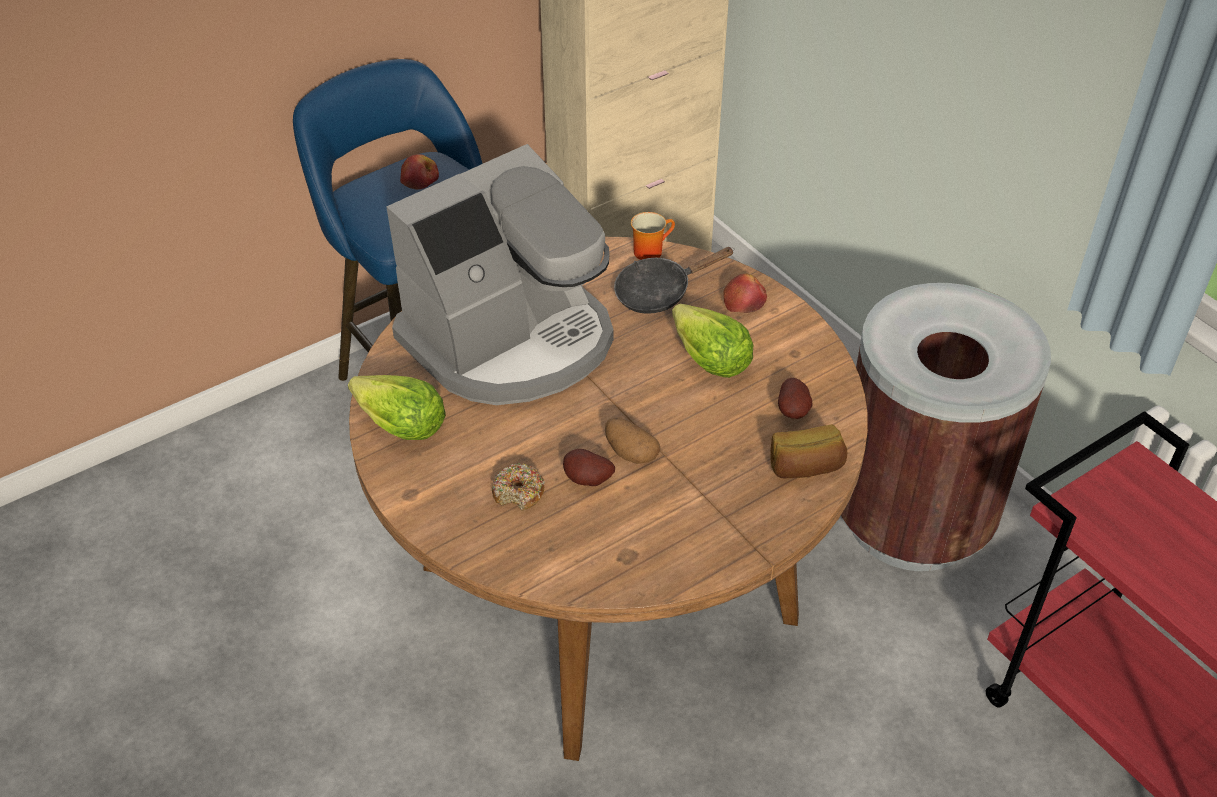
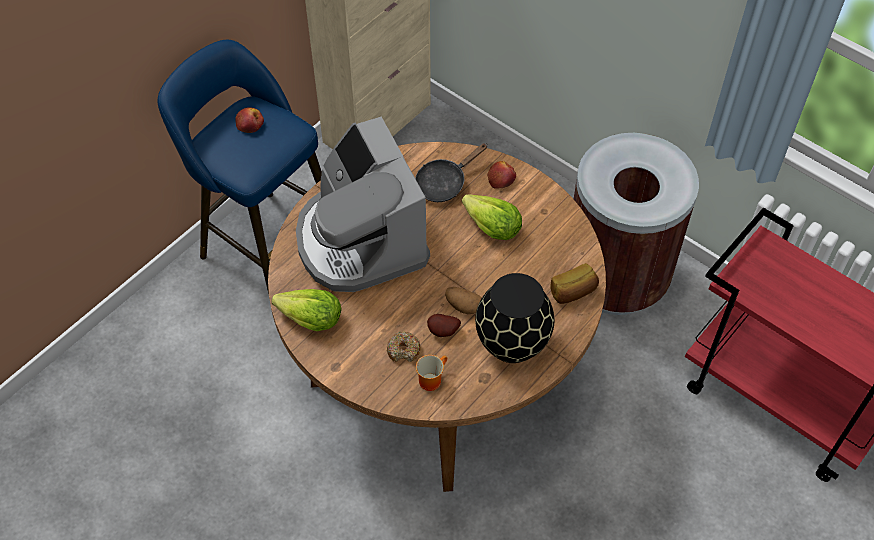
camera: 15 degrees left, 10 degrees up
(511, 341) = (360, 241): coffee machine -> coffee machine turned 120 degrees clockwise
(649, 250) = (427, 151): mug -> mug (430, 378)
(689, 516) = (513, 342): none -> black vase
(794, 411) = (555, 254): potato -> none

